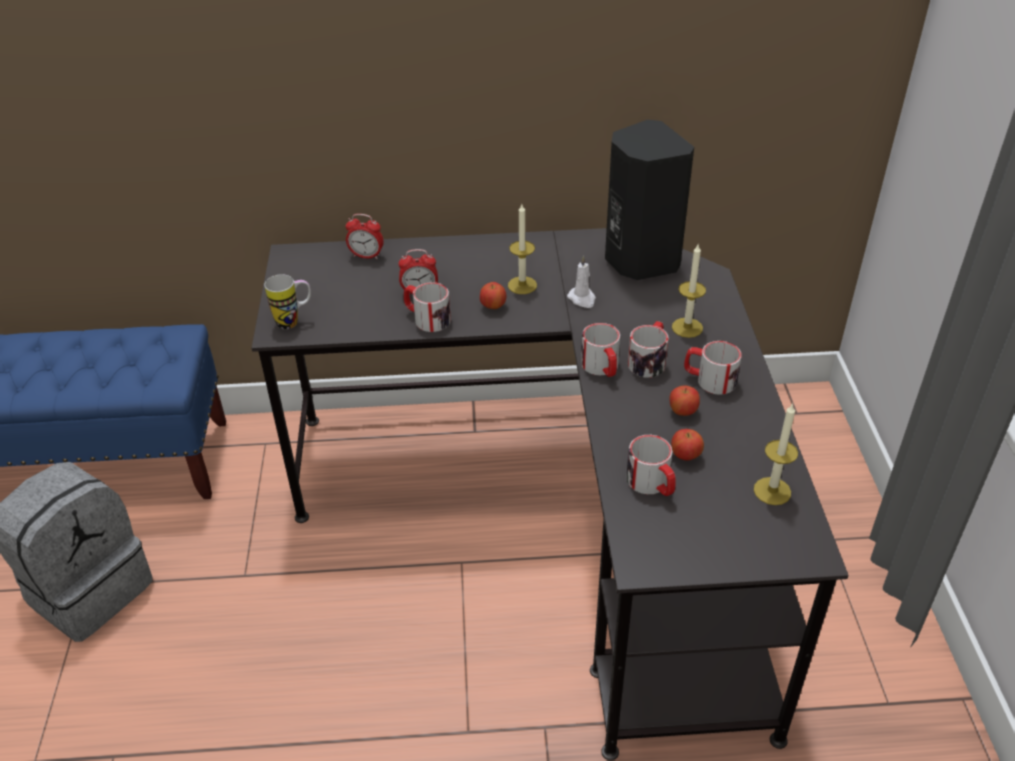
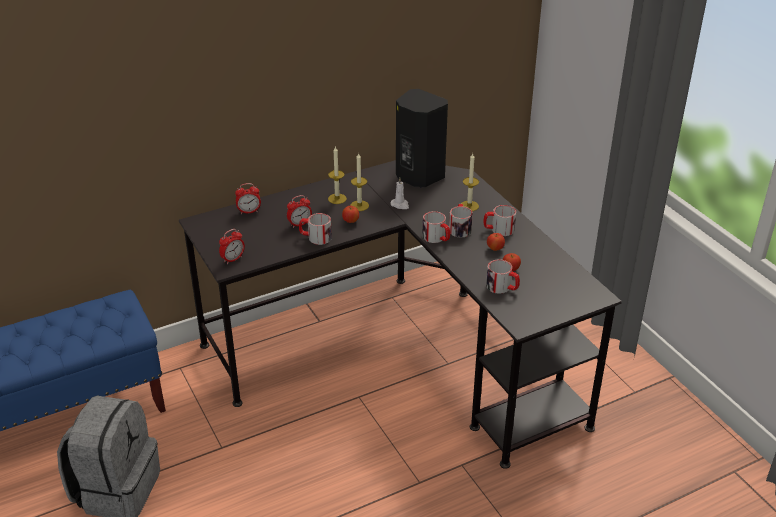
camera: 25 degrees left, 5 degrees down
(294, 321) = (233, 259): mug -> alarm clock
(772, 491) = (564, 274): candle -> candle (337, 199)

